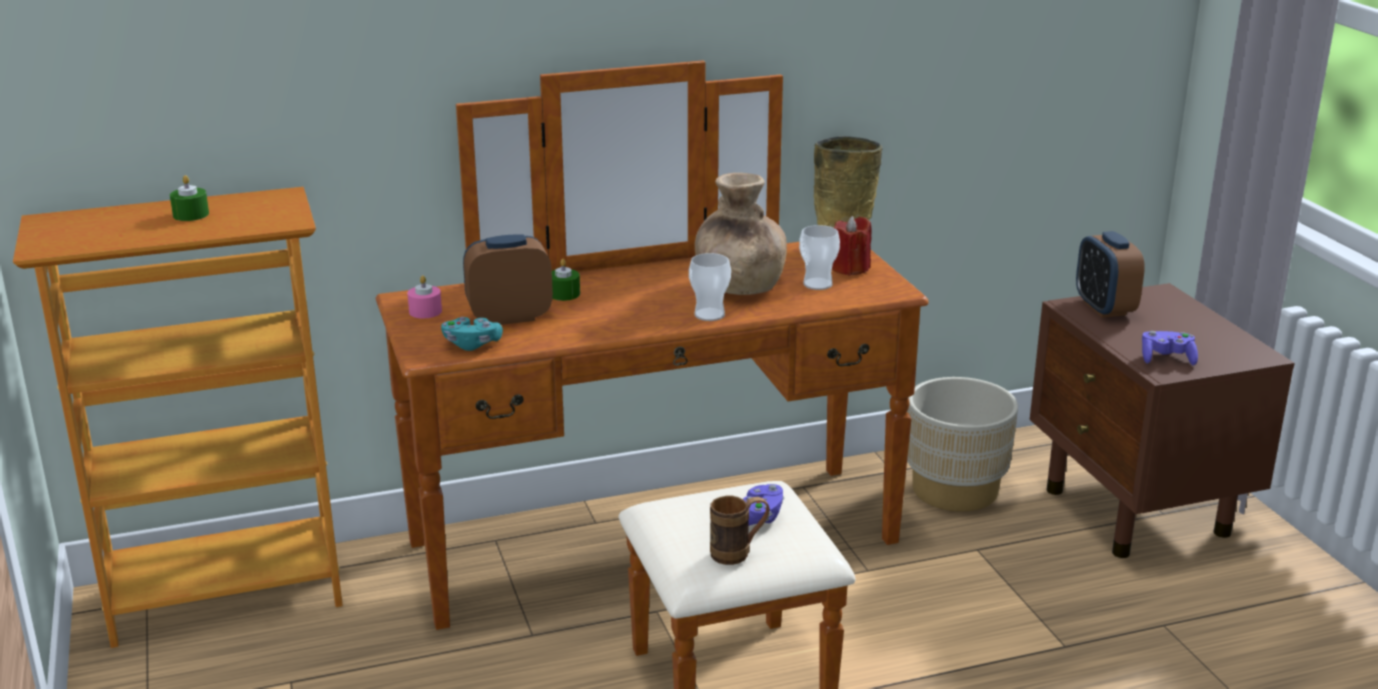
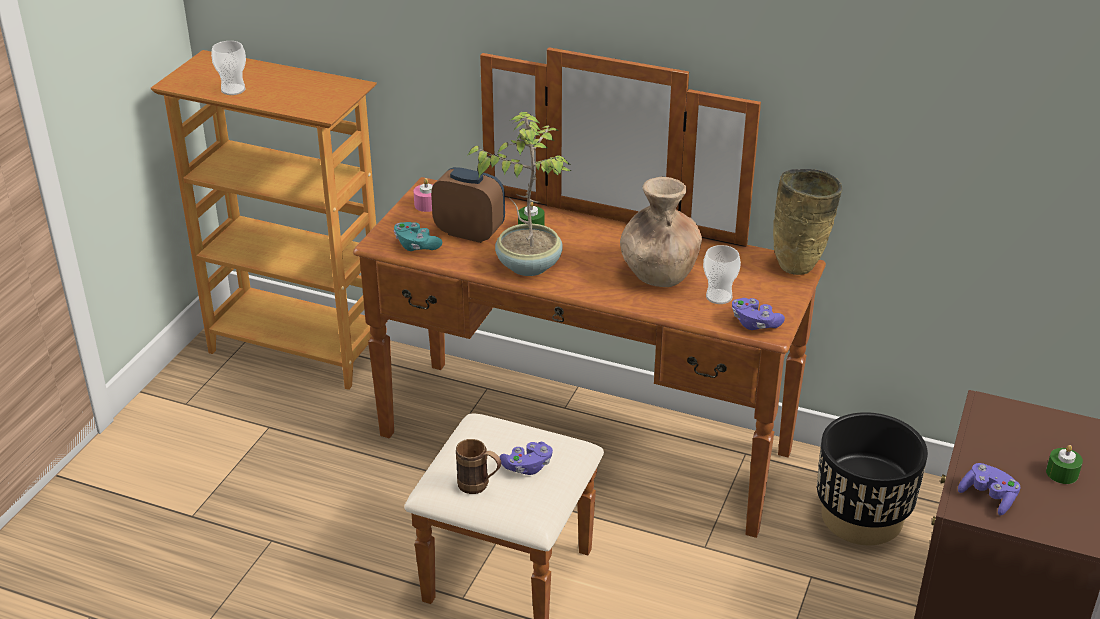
camera: 40 degrees right, 10 degrees up
(191, 214) = (282, 84): green candle -> green candle (1062, 473)
(611, 320) = (528, 264): none -> potted plant
(709, 315) = (599, 290): cup -> cup (233, 90)
(850, 268) = (767, 292): red candle -> none
(877, 291) = (754, 323): none -> purple game controller
(955, 490) = (862, 518): beige planter -> black planter
(1104, 308) = (1014, 421): alarm clock -> none

